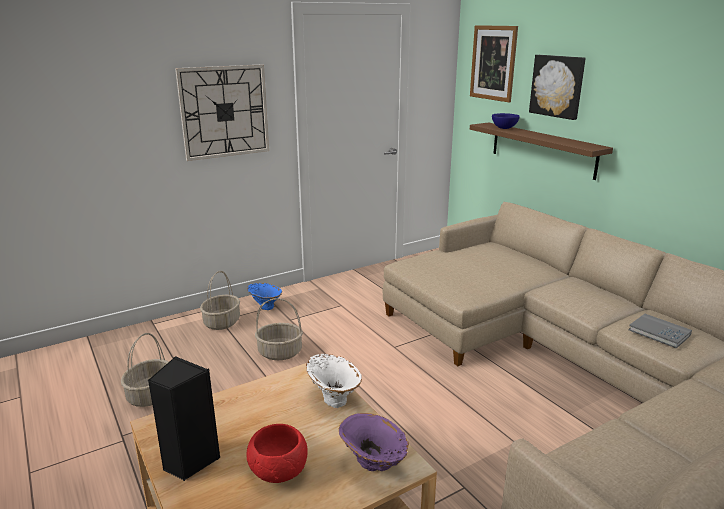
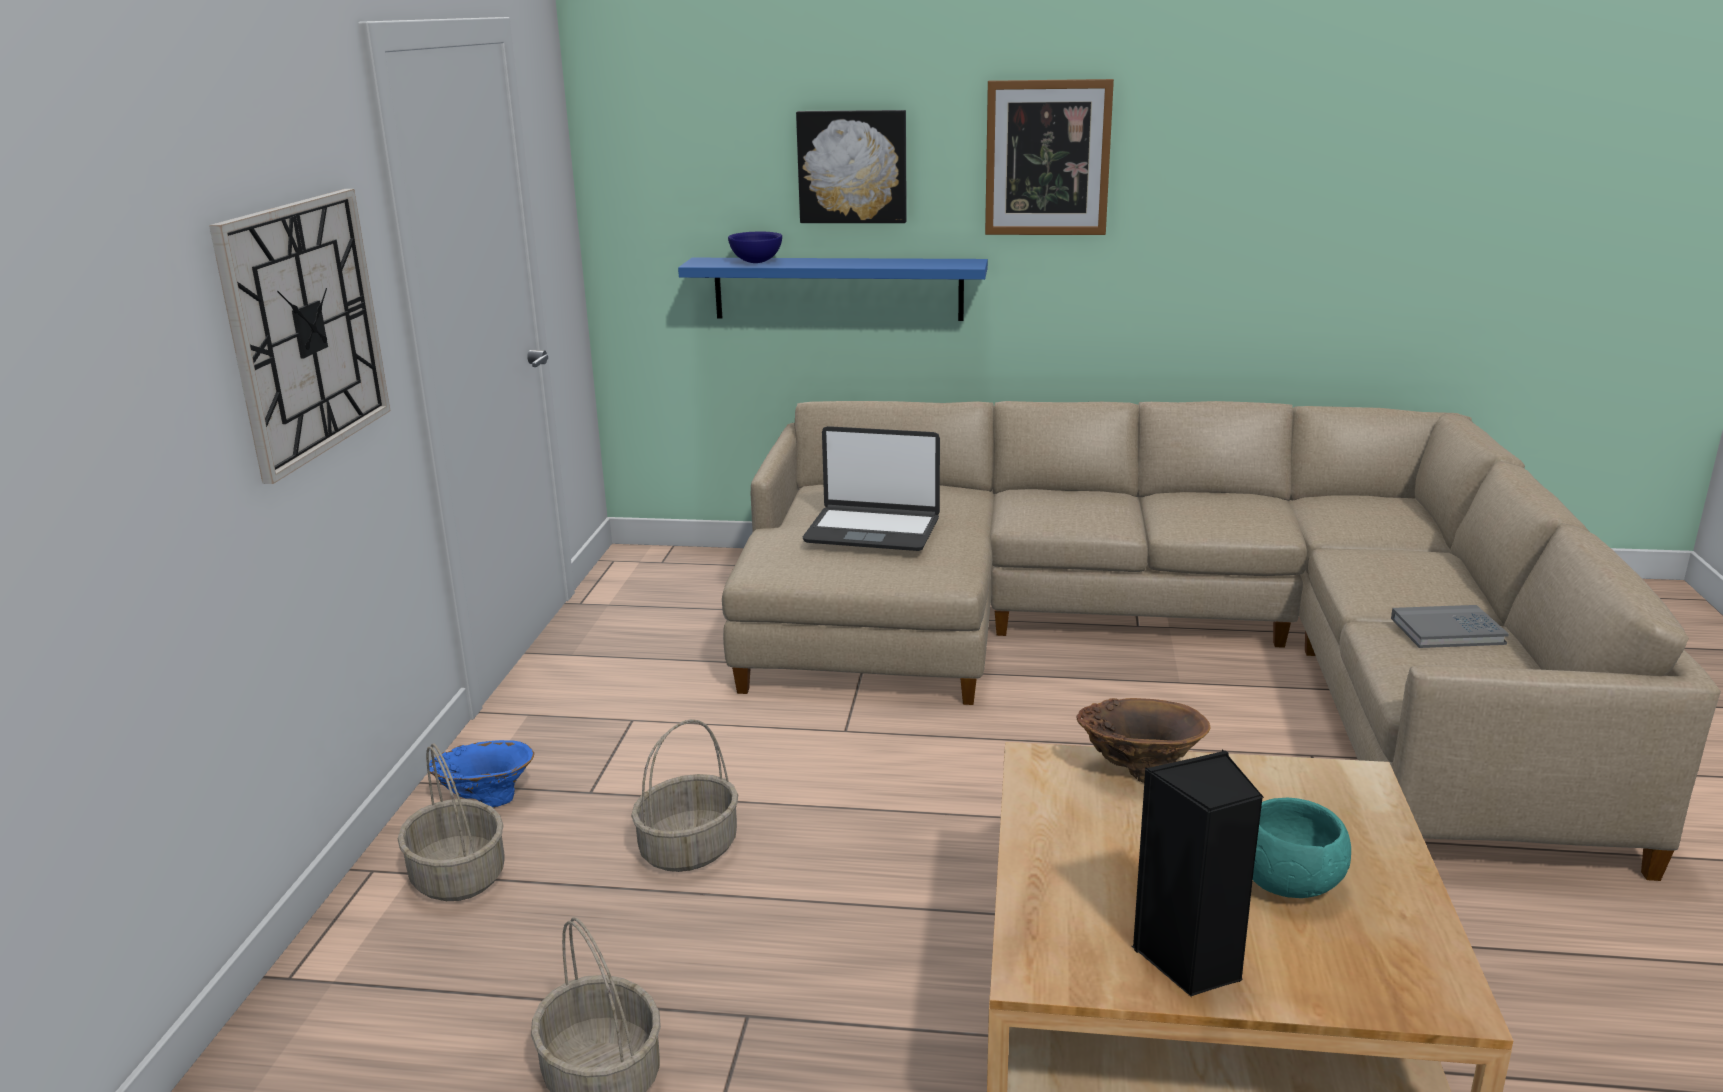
camera: 50 degrees left, 0 degrees up
(278, 471) = (1288, 882): red bowl -> turquoise bowl
(333, 397) = (1139, 771): white vase -> brown vase
(373, 466) = (1342, 802): purple vase -> none
(467, 266) = (872, 530): none -> laptop
(493, 63) = (682, 135): picture -> picture (1047, 158)
(542, 149) = (838, 288): brown shelf -> blue shelf
(659, 333) = (1220, 513): grey book -> grey book (1447, 631)

